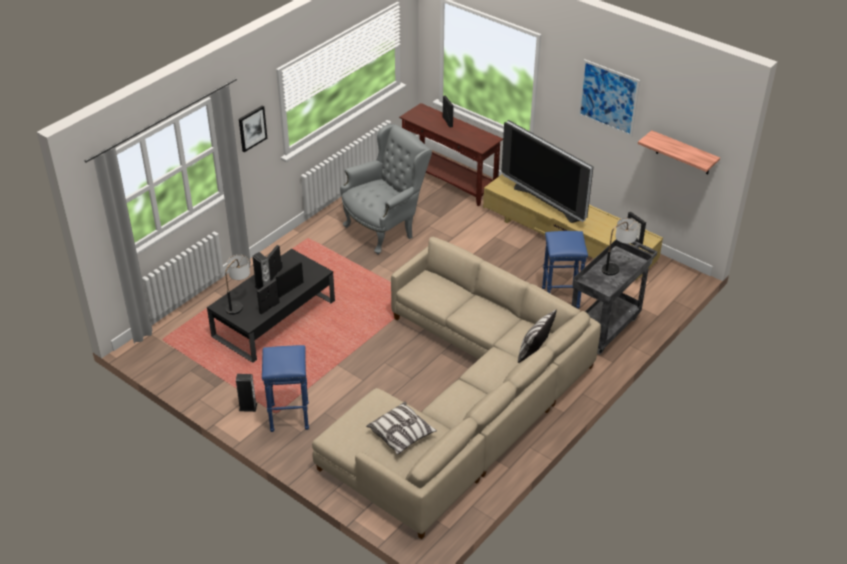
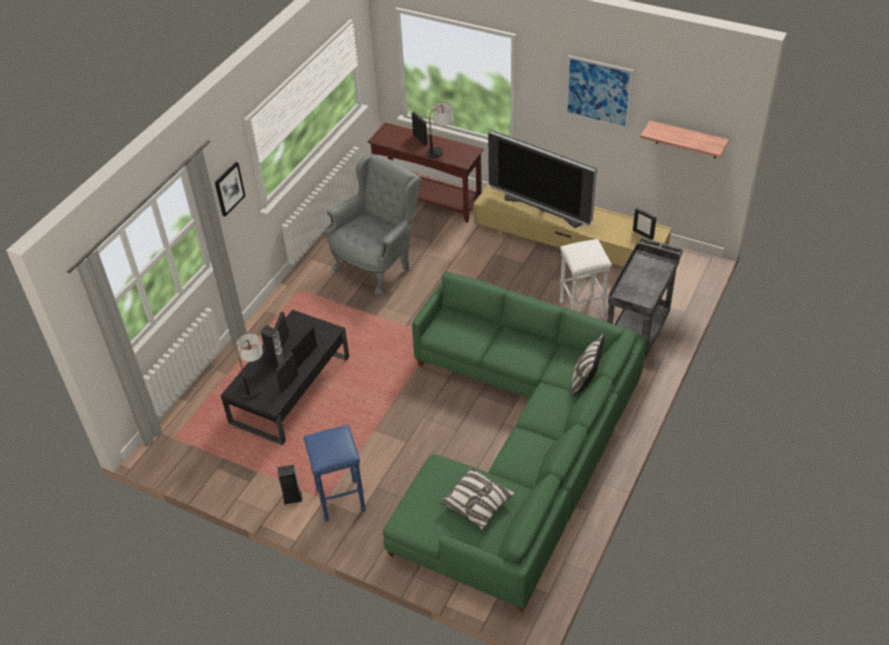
camera: 10 degrees left, 5 degrees up
(461, 402) = (517, 446): beige sofa -> green sofa
(559, 298) = (581, 310): blue stool -> white stool
(617, 266) = (646, 272): table lamp -> table lamp (440, 149)

